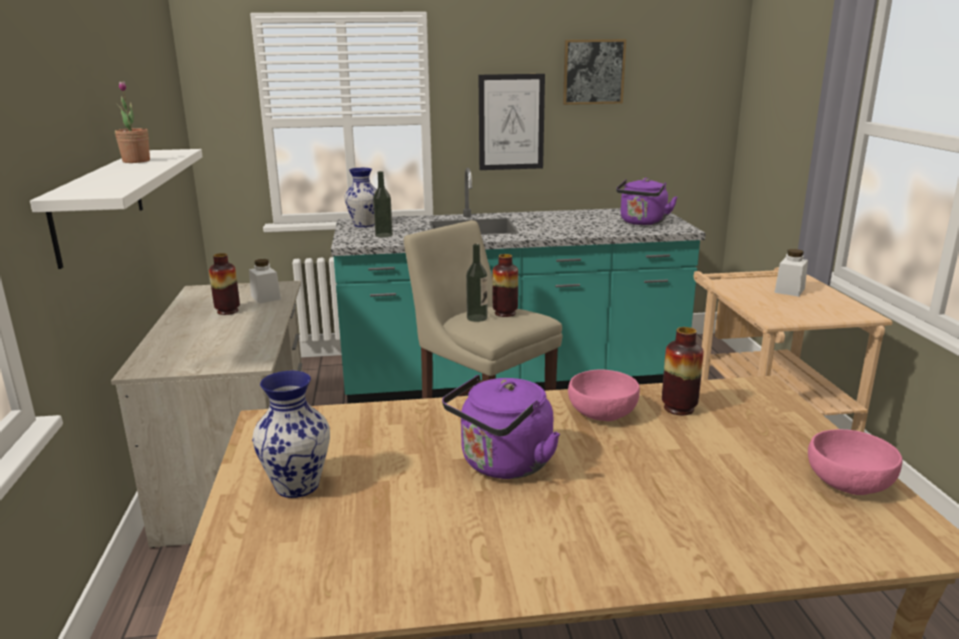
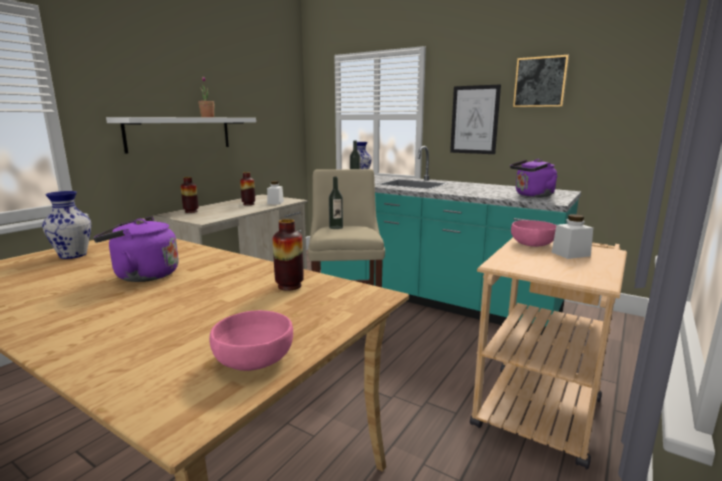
camera: 40 degrees right, 5 degrees down
(505, 313) = (356, 229): vase -> vase (191, 211)
(603, 412) = (248, 273): pink bowl -> pink bowl (533, 244)

